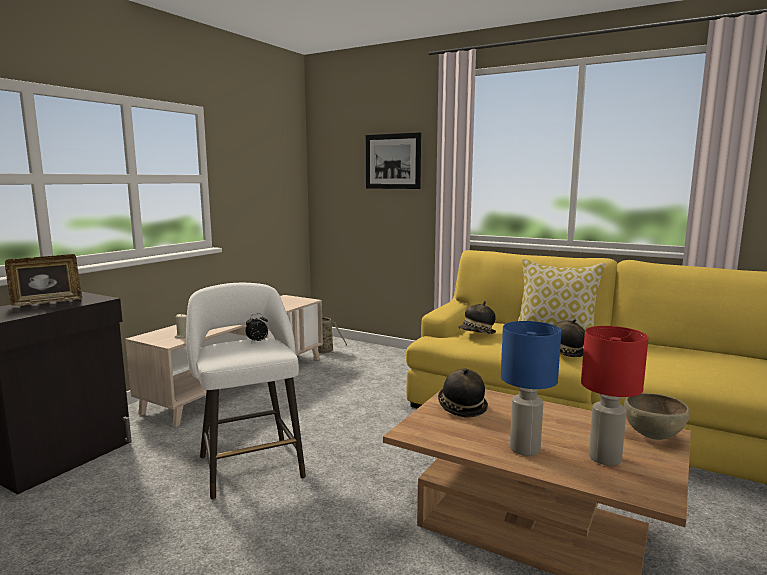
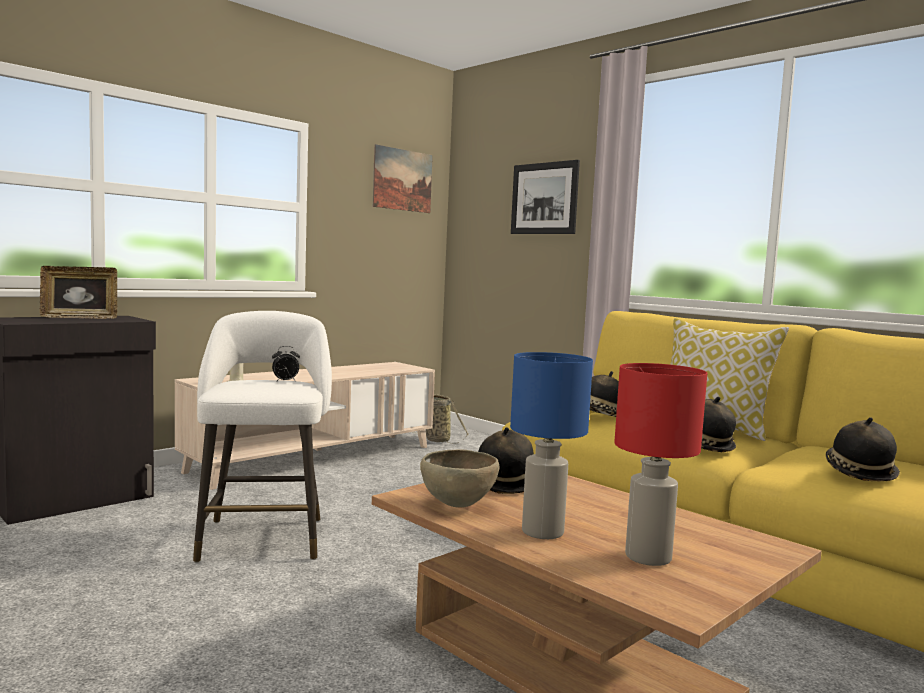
camera: 15 degrees right, 5 degrees down
(275, 147) = (402, 180): none -> picture
(653, 437) = (750, 548): brown bowl -> brown bowl (458, 505)
(671, 363) = (859, 472): none -> hat

